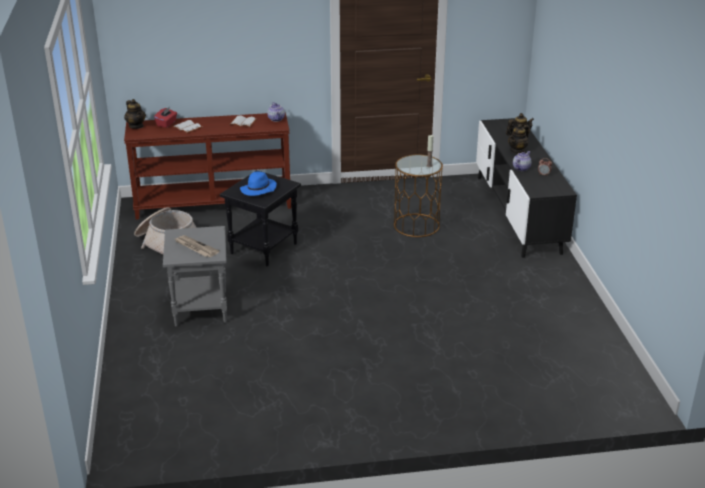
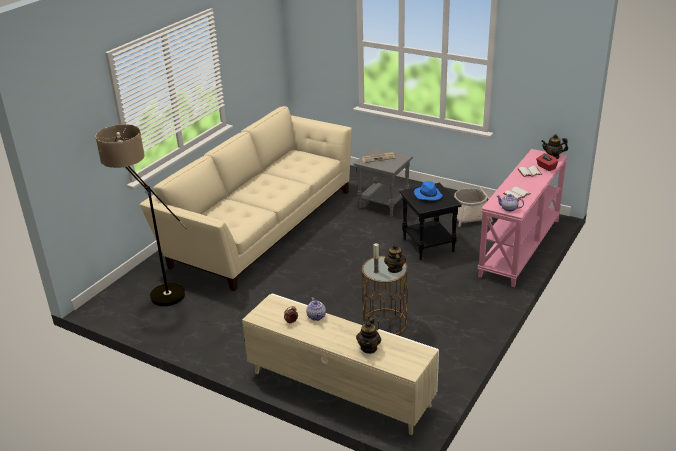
camera: 130 degrees right, 0 degrees up
(214, 203) = (521, 247): brown console table -> pink console table
(350, 377) = (260, 226): none -> beige sofa
(517, 150) = (348, 334): teapot -> teapot (394, 269)
(517, 213) = (340, 389): black tv stand -> beige tv stand
(564, 374) = (157, 292): none -> floor lamp

